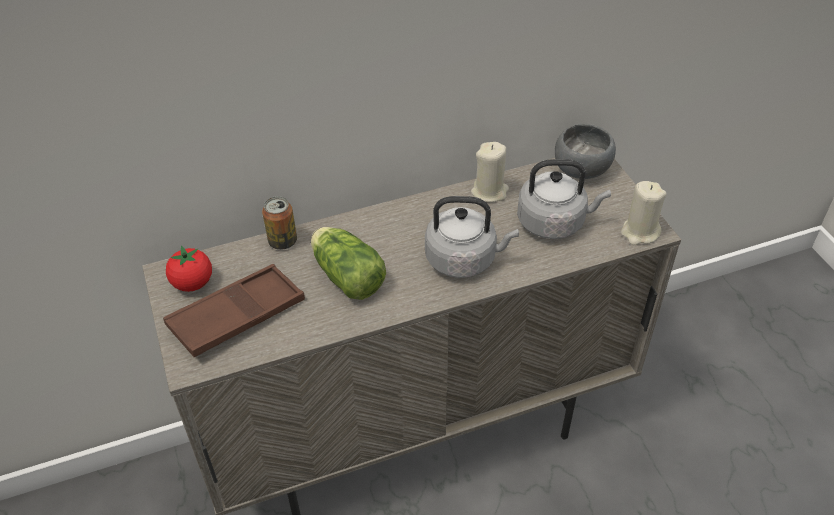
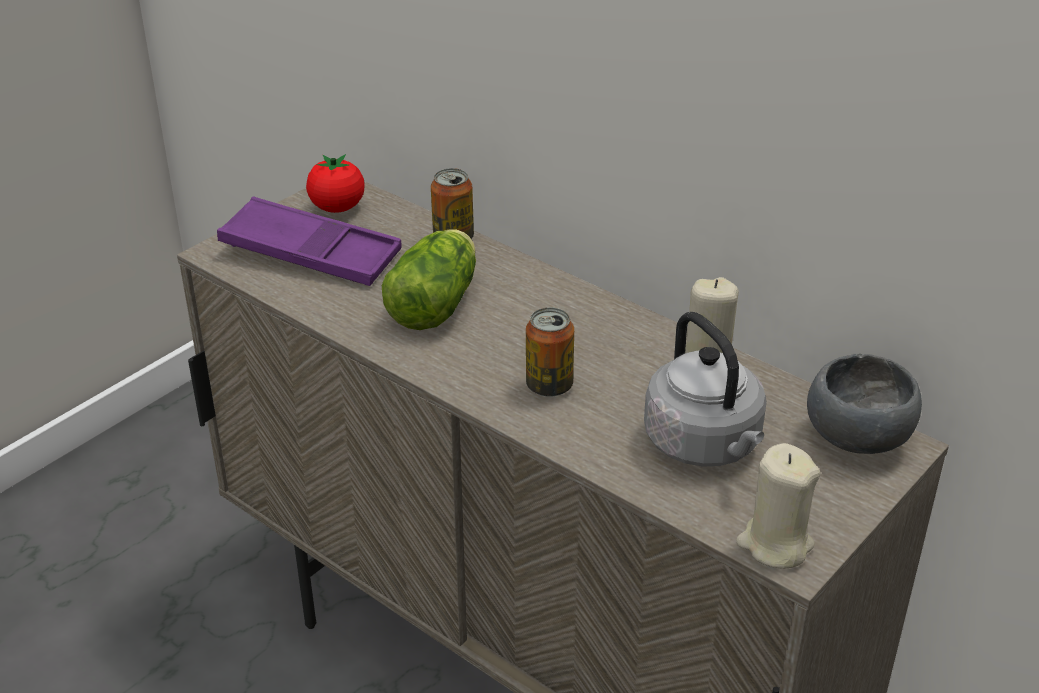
camera: 60 degrees right, 10 degrees down
(237, 316) = (311, 253): brown tray -> purple tray
(464, 259) = (549, 386): grey kettle -> can

